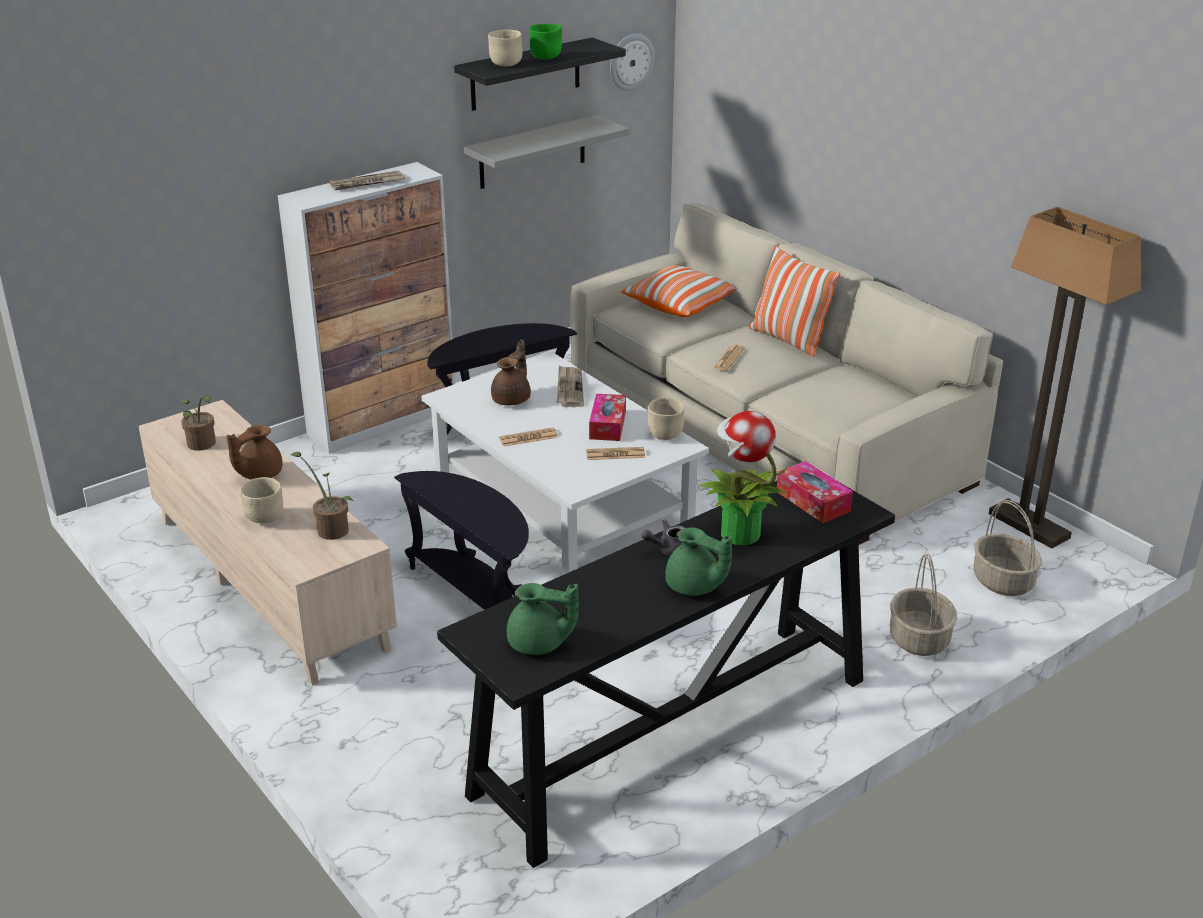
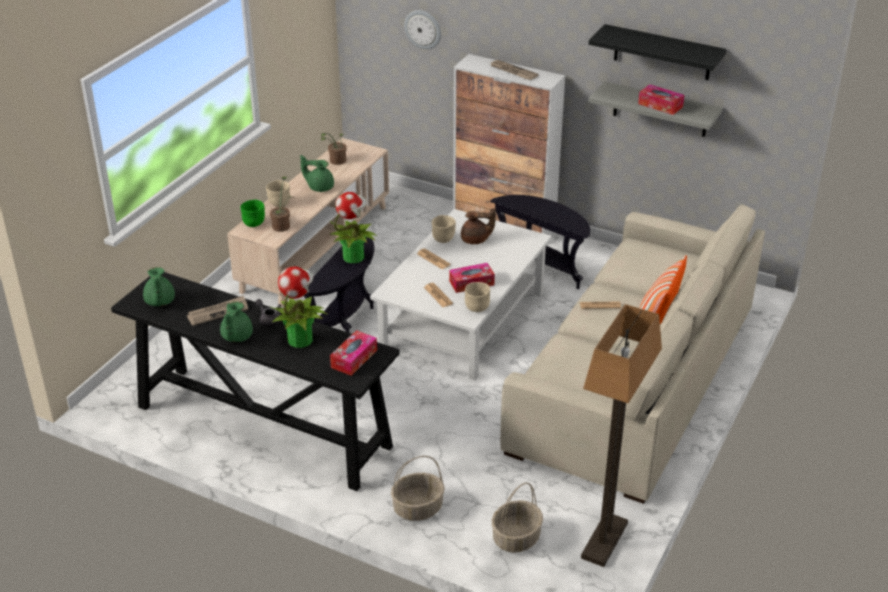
camera: 65 degrees right, 5 degrees up
(258, 474) = (319, 187): brown teapot -> green teapot
(463, 494) = (354, 256): none -> potted plant
(505, 64) = (625, 37): beige bowl -> beige bowl (443, 239)
(546, 57) = (656, 45): green bowl -> green bowl (254, 223)
(558, 136) = (660, 105): none -> tissue box
(569, 389) = (506, 256): newspaper -> newspaper (218, 312)
(630, 61) = (762, 81): wall clock -> wall clock (423, 29)
(680, 304) = (665, 265): pillow -> none

